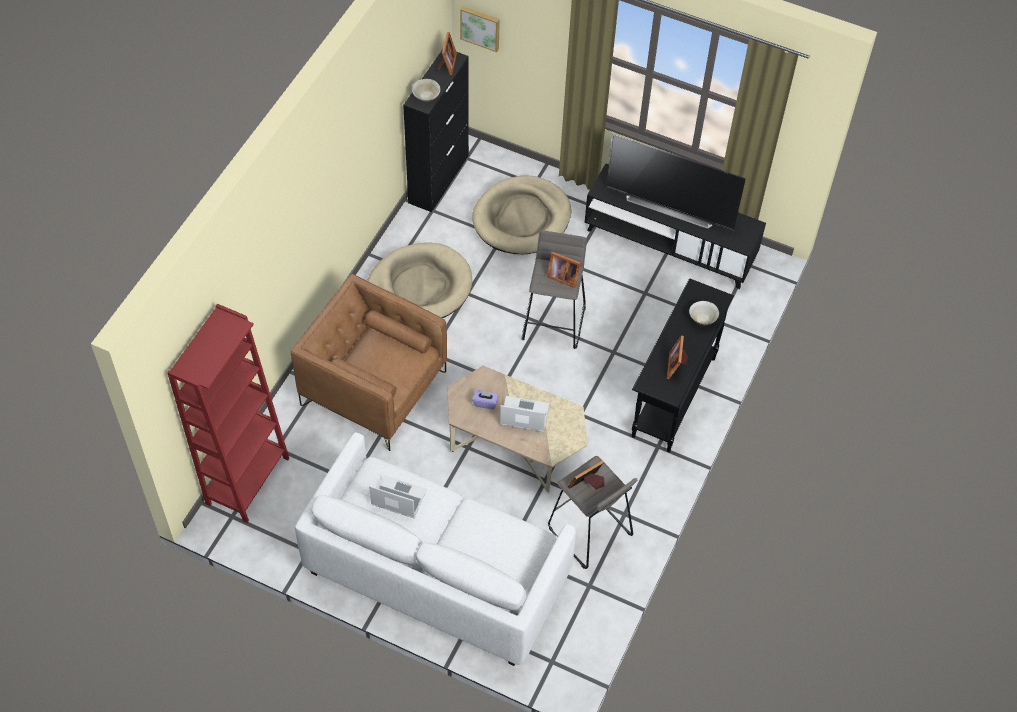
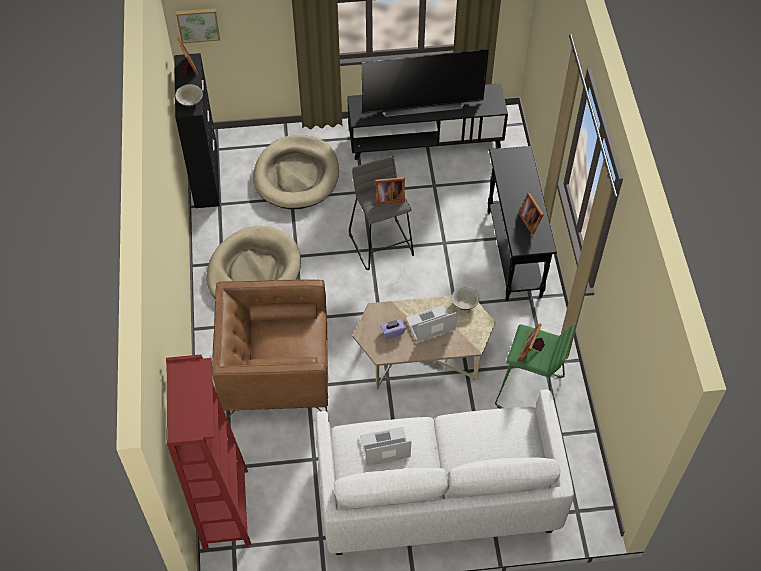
camera: 30 degrees left, 0 degrees up
(589, 532) = (529, 392): grey stool -> green stool
(702, 319) = (522, 175): beige bowl -> beige bowl (464, 303)

